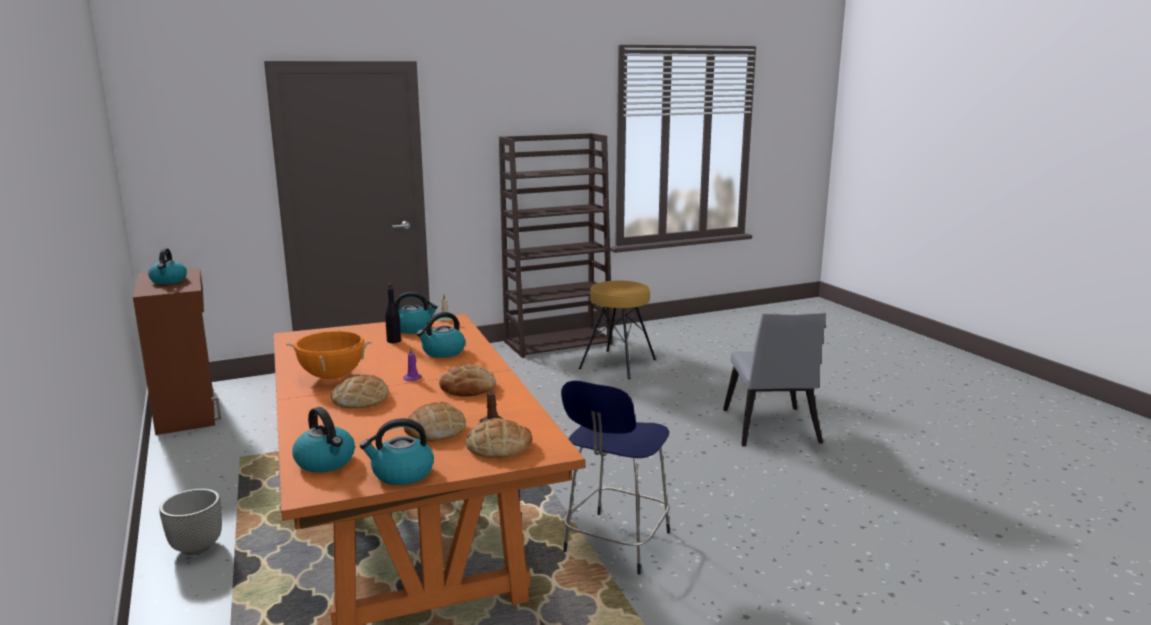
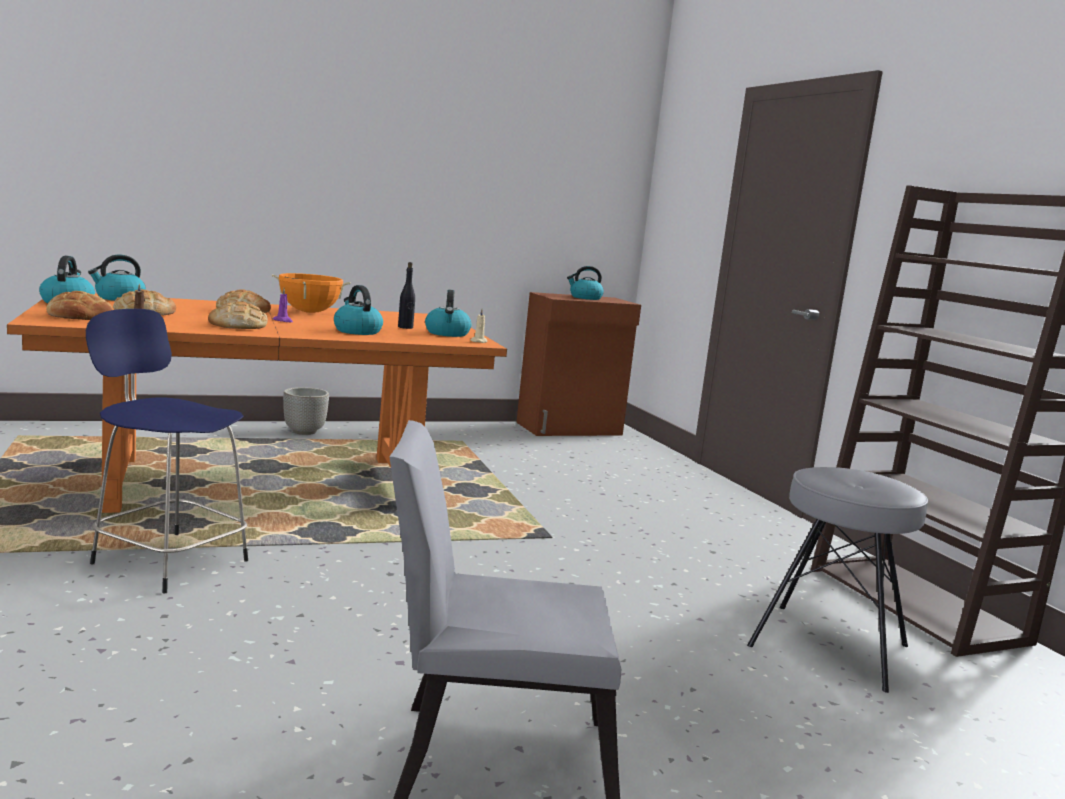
camera: 90 degrees right, 5 degrees down
(618, 364) = (829, 646): brown stool -> grey stool

